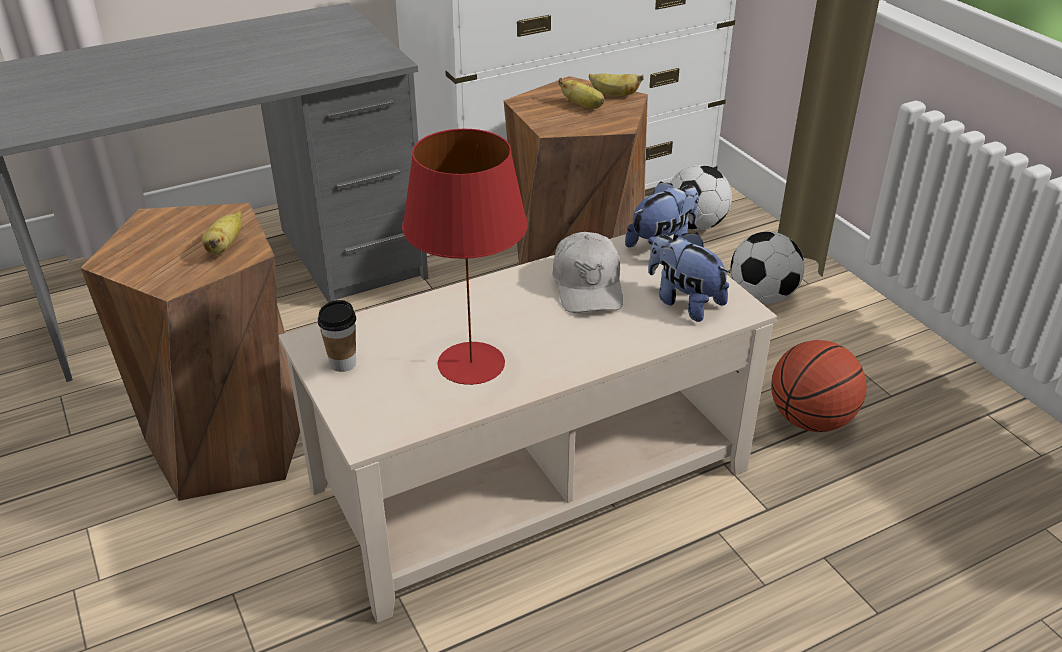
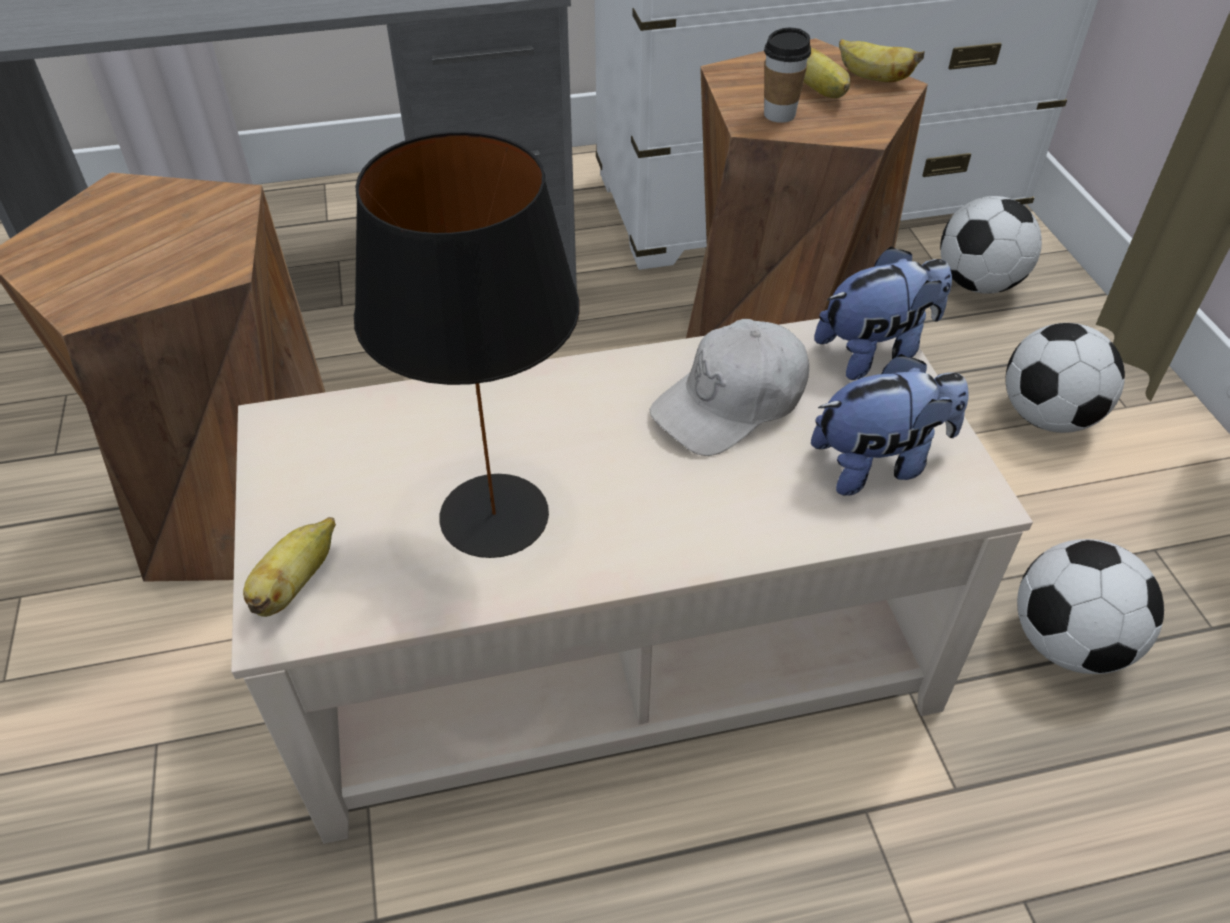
camera: 15 degrees right, 10 degrees up
(225, 246) = (190, 254): banana -> banana (295, 584)
(343, 363) = (304, 476): cup -> cup (779, 114)
(470, 363) = (493, 514): red table lamp -> black table lamp
(588, 286) = (731, 403): white cap -> white cap turned 45 degrees clockwise
(684, 302) = (879, 463): plush toy -> plush toy turned 105 degrees clockwise
(810, 419) = (1068, 643): basketball -> football

